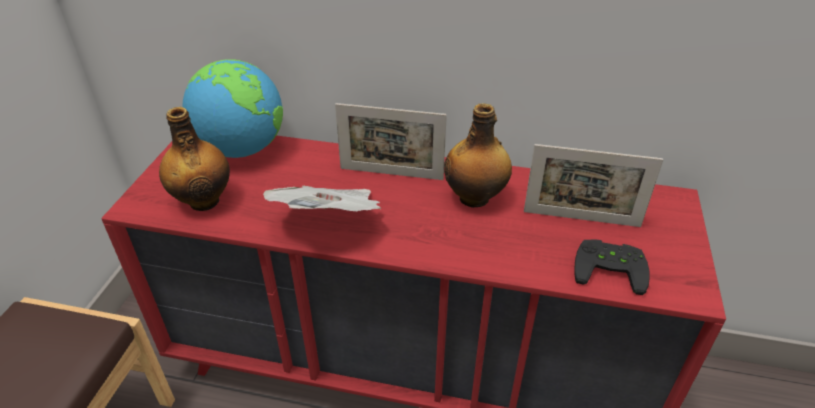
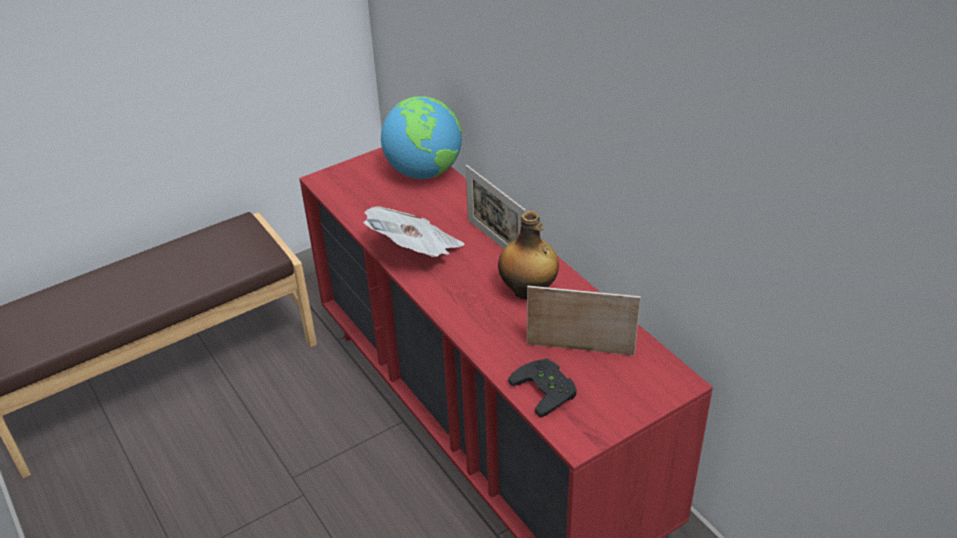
camera: 45 degrees right, 0 degrees up
(203, 200) = (362, 196): bottle -> none
(581, 219) = (580, 349): picture frame -> picture frame turned 135 degrees clockwise

